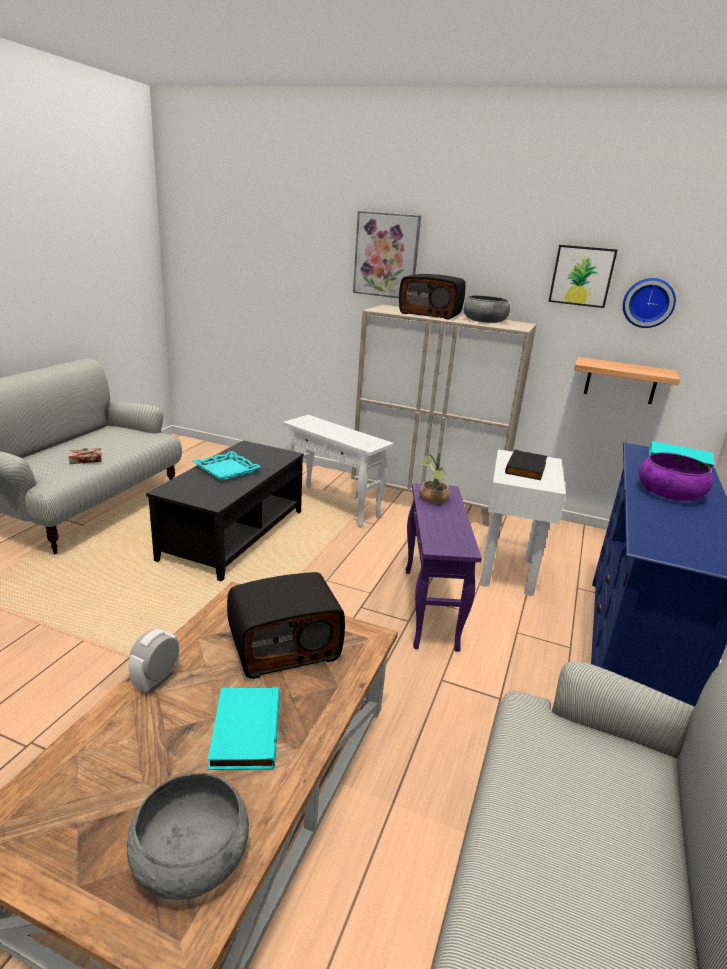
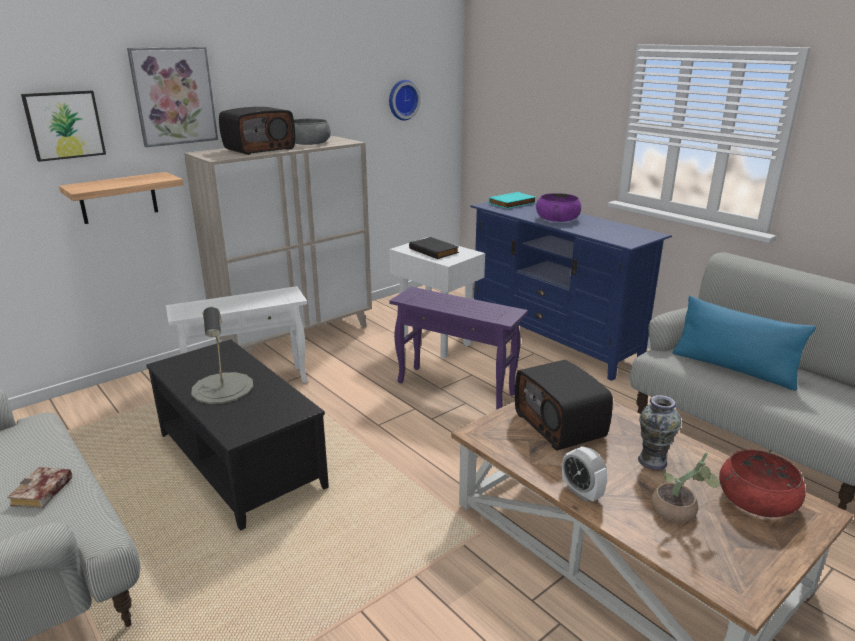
camera: 60 degrees left, 0 degrees up
(191, 853) = (757, 499): grey bowl -> red bowl
(227, 470) = (223, 388): turquoise tray -> grey table lamp
(243, 731) = (652, 460): turquoise book -> vase
(285, 646) = (561, 425): radio -> radio turned 150 degrees clockwise
(432, 499) = (427, 301): potted plant -> potted plant (678, 513)
(571, 804) = (733, 368): none -> blue pillow
(582, 276) = (356, 86): picture -> picture (64, 125)
(621, 381) = (399, 166): shelf -> shelf (118, 198)

